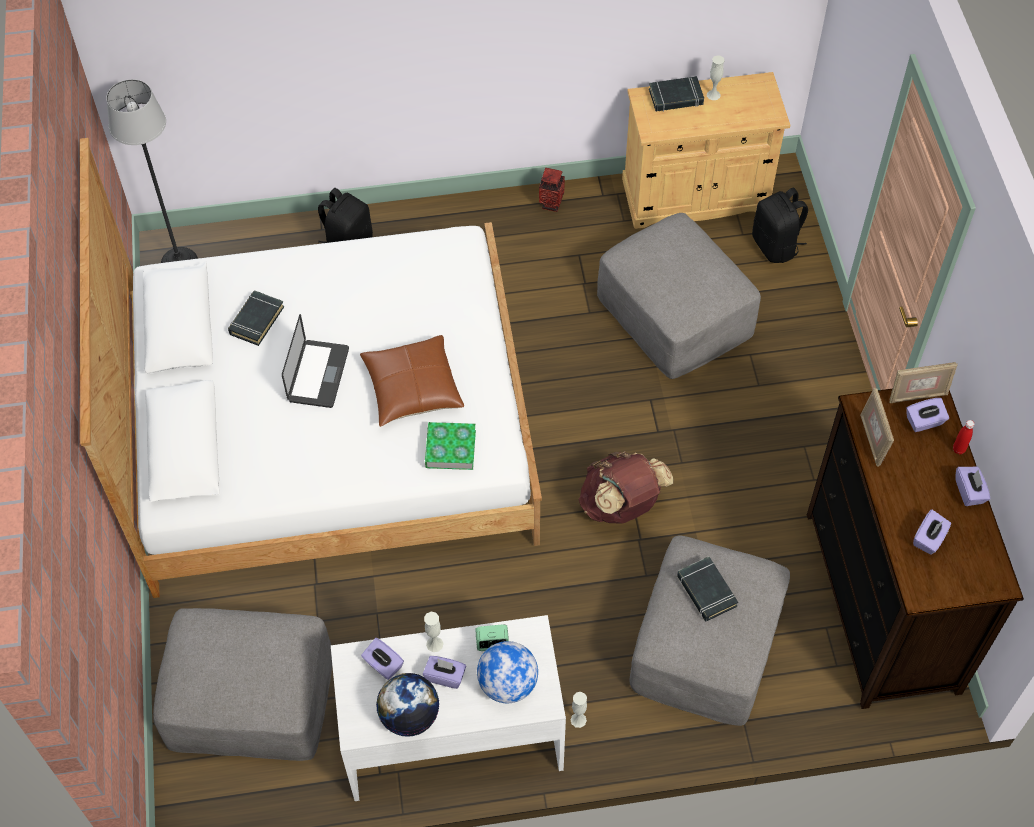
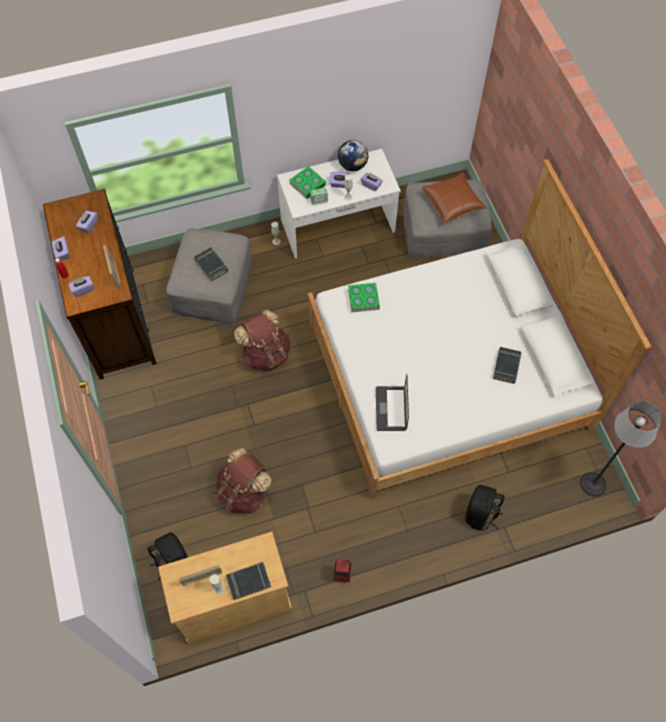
camera: 170 degrees right, 5 degrees up
(318, 375) = (455, 335): laptop -> laptop (391, 409)
(412, 388) = (395, 334): brown pillow -> brown pillow (452, 203)
(507, 684) = (307, 184): globe -> book
(674, 313) = (243, 492): grey ottoman -> brown backpack
(917, 396) = (85, 304): picture frame -> picture frame (203, 579)

